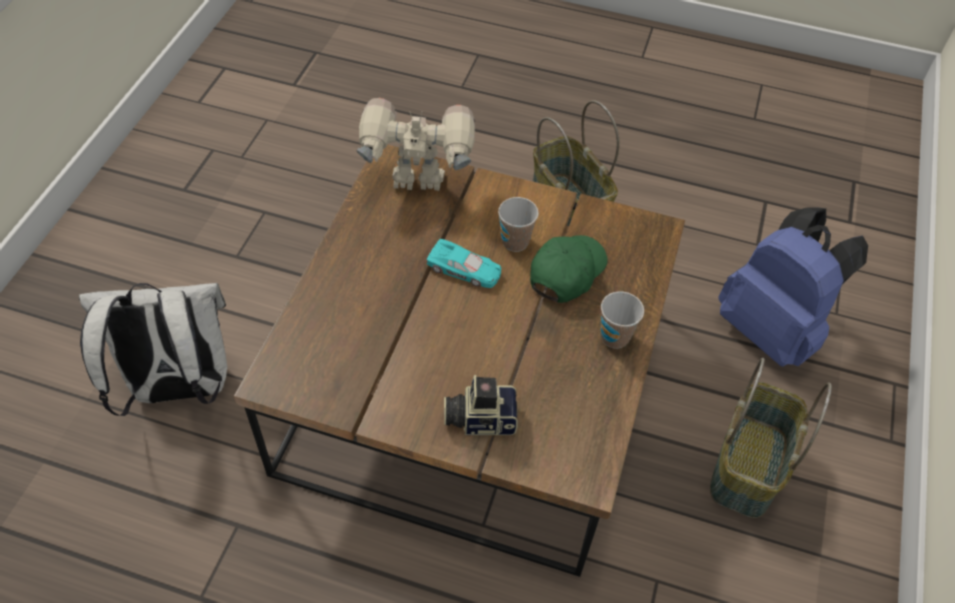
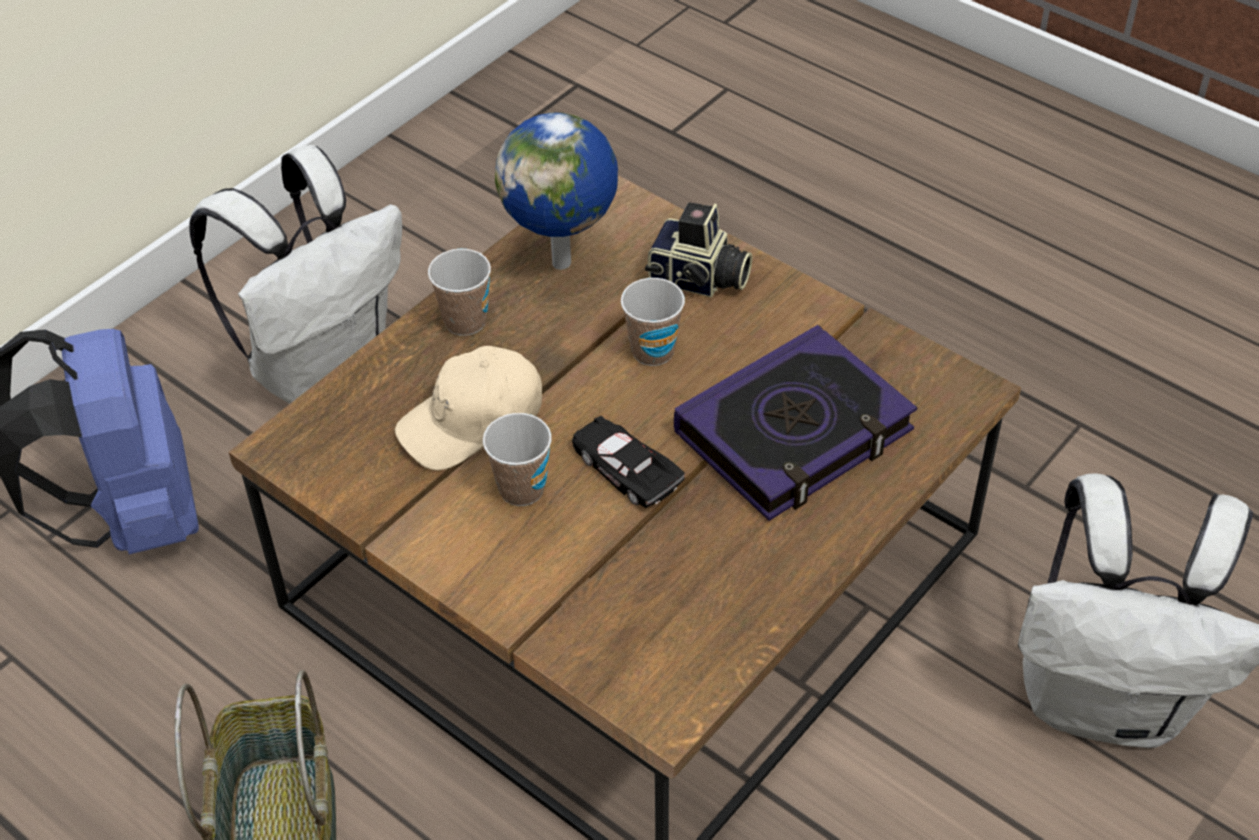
camera: 155 degrees left, 5 degrees down
(374, 318) = (794, 433): none -> book
(418, 184) = (634, 641): toy robot -> none
(464, 269) = (625, 468): turquoise toy car -> black toy car
(485, 350) = (653, 351): none -> cup
(566, 272) = (472, 421): green cap -> beige cap
(579, 404) = (564, 262): none -> globe
(749, 467) = (322, 365): basket -> white backpack

